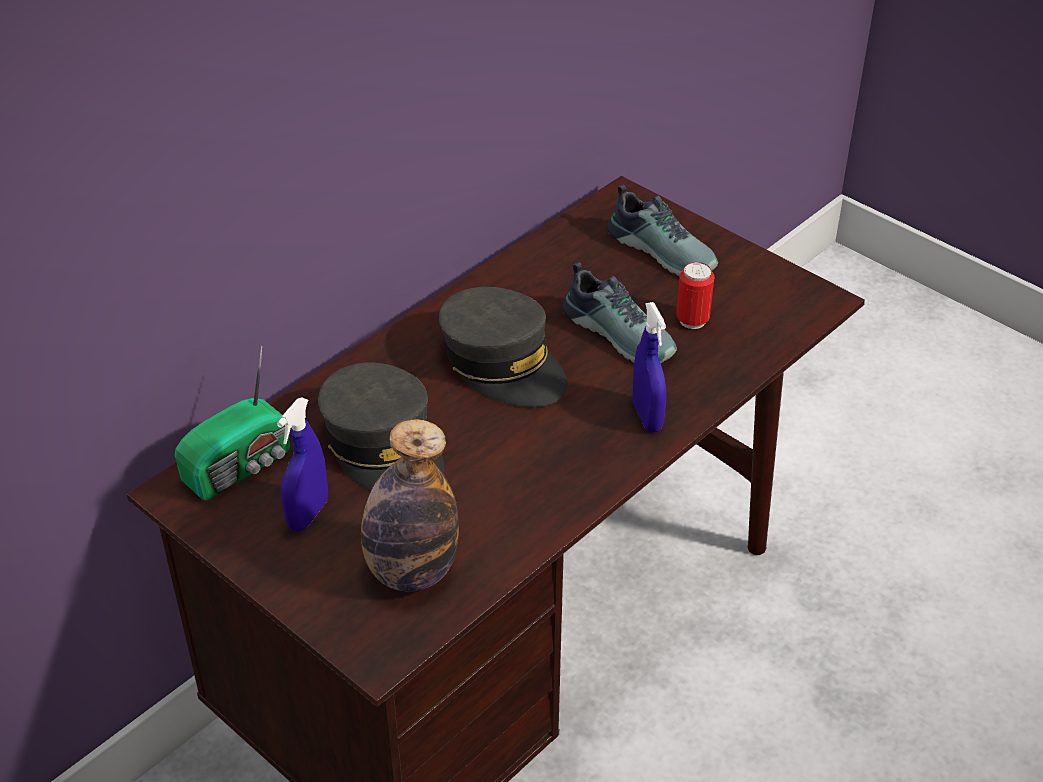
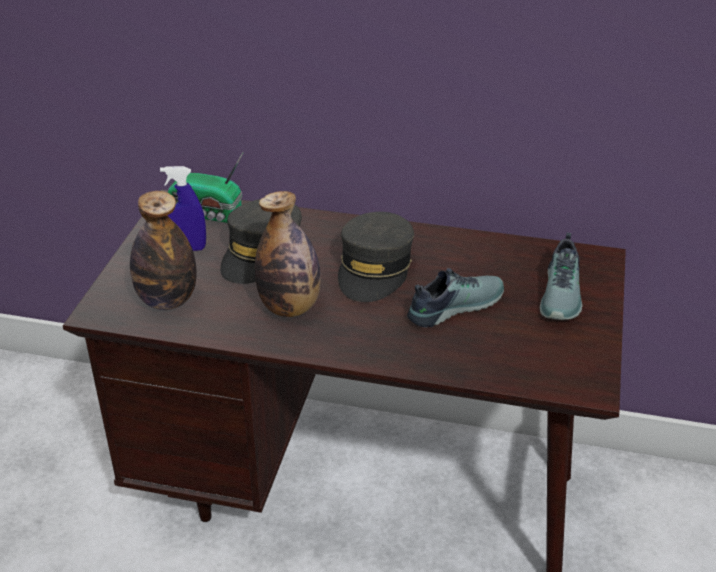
camera: 60 degrees right, 5 degrees down
(519, 462) = (290, 307): none -> bottle
(621, 332) = (453, 305): shoe -> shoe turned 135 degrees counterclockwise
(647, 417) = (378, 345): blue spray bottle -> none
(692, 320) = (499, 332): can -> none

